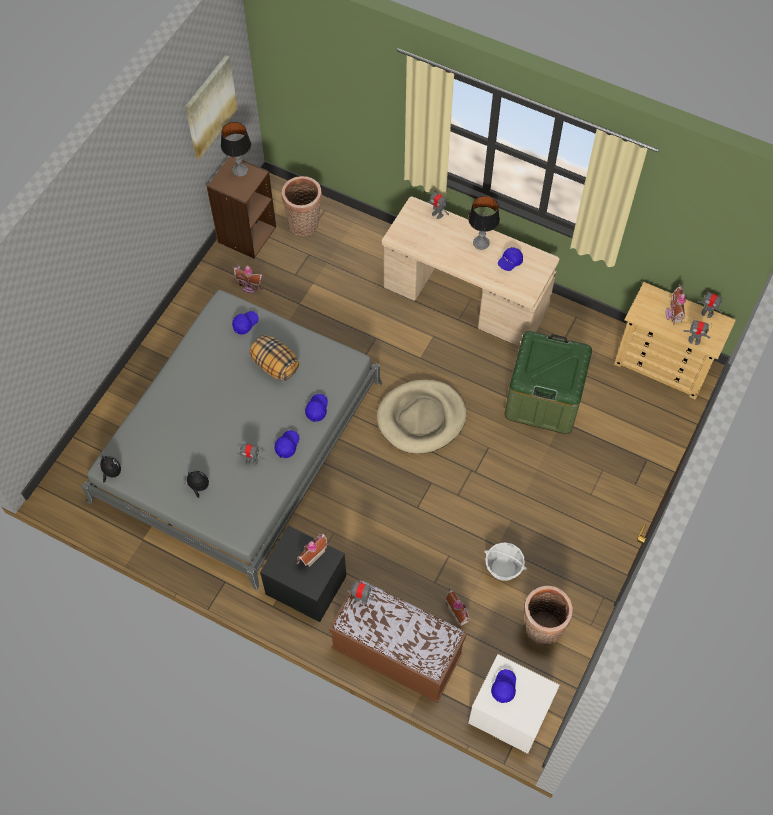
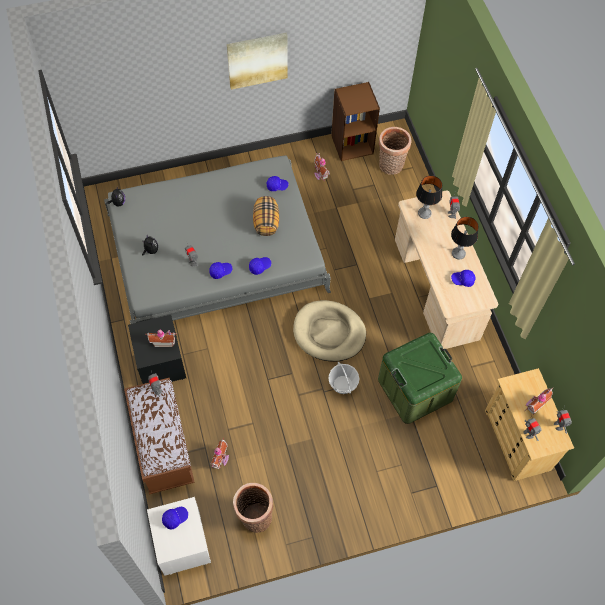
camera: 45 degrees right, 0 degrees up
(210, 106) = (362, 34): picture -> picture (257, 60)
(240, 170) = (363, 94): table lamp -> table lamp (424, 213)
(503, 568) = (274, 461): basket -> basket (342, 384)

